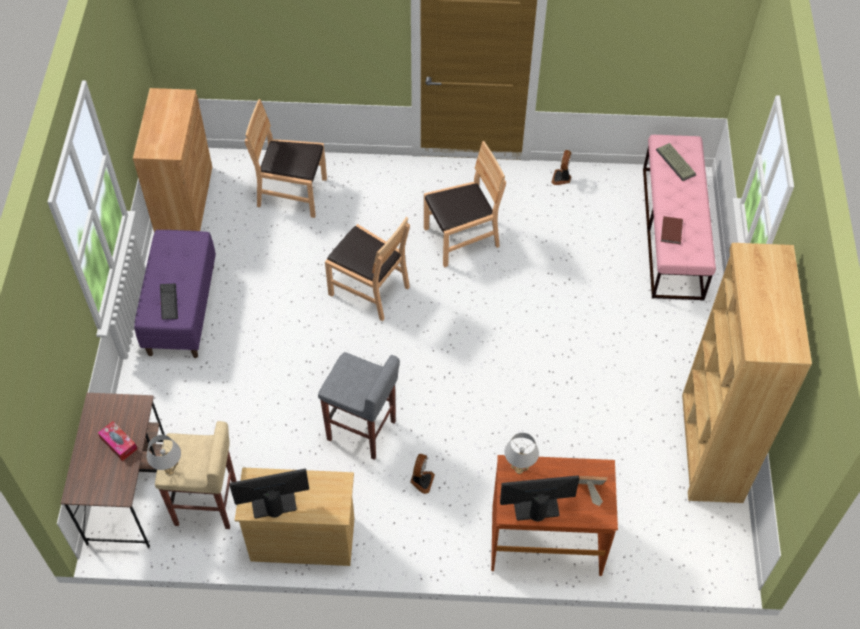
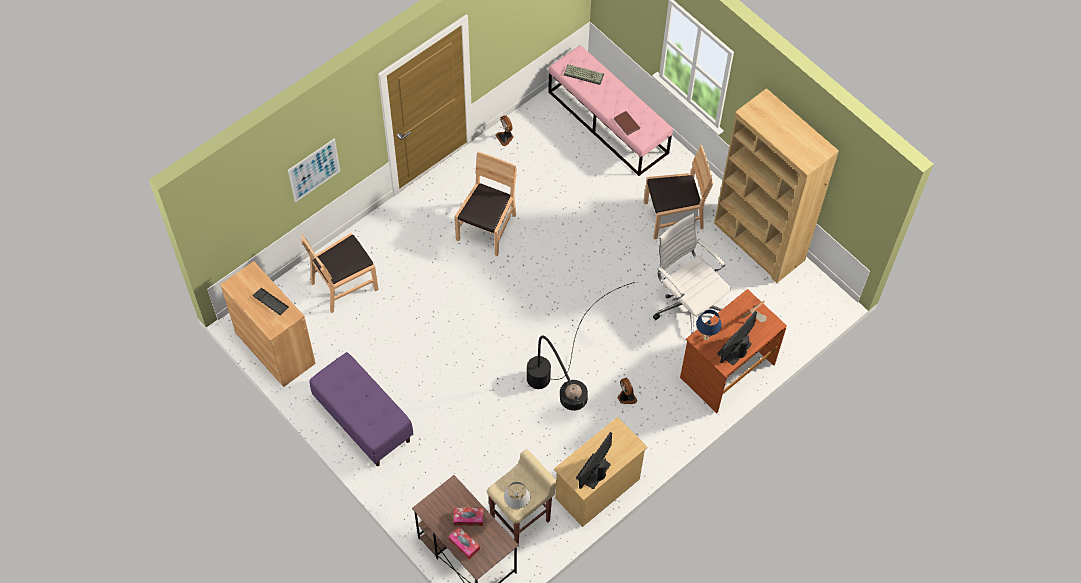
camera: 45 degrees left, 5 degrees up
(88, 463) = (464, 544): none -> tissue box
(169, 302) = (377, 416): keyboard -> keyboard (271, 302)
(307, 43) = (314, 170): none -> picture
(362, 431) = (561, 398): grey stool -> black floor lamp
(369, 290) = (467, 308): brown chair -> brown chair (673, 216)
(519, 470) = (706, 337): white table lamp -> blue table lamp
(574, 446) = (687, 304): none -> white office chair

